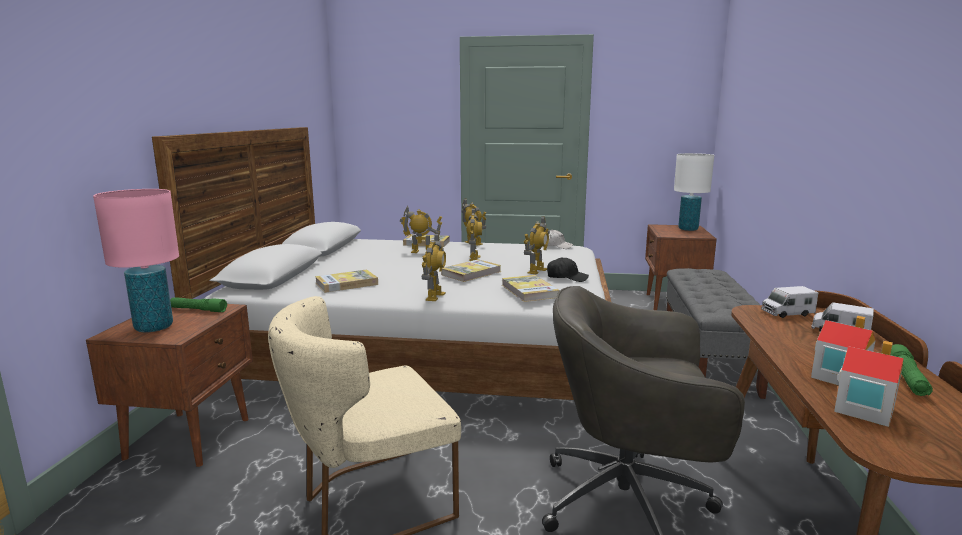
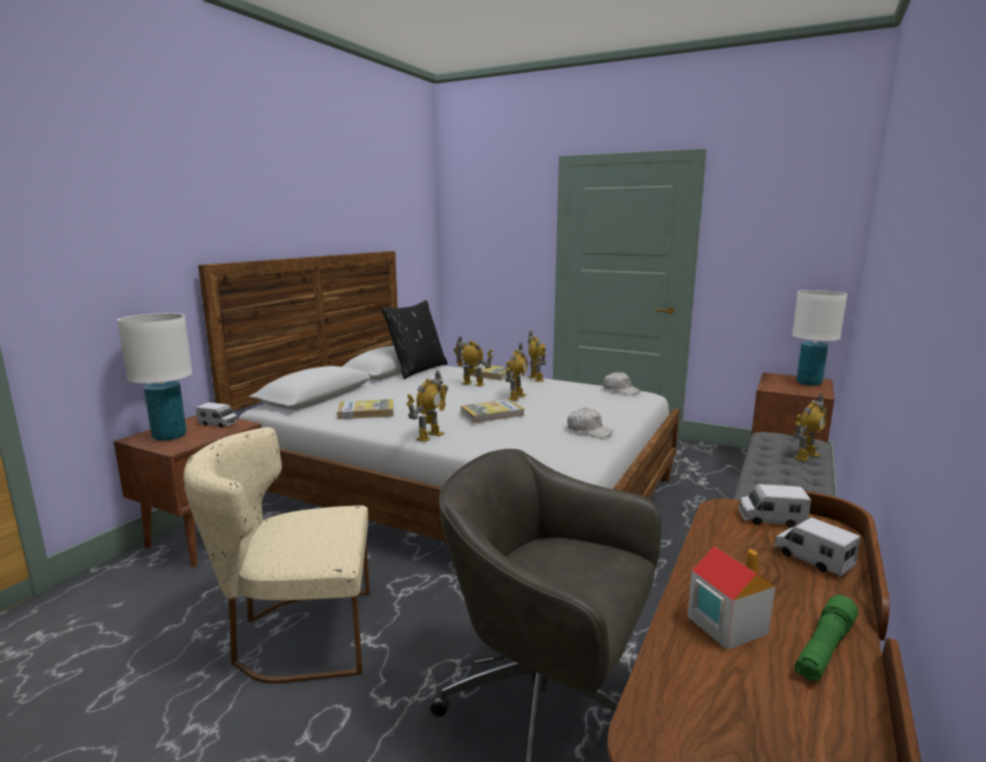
camera: 20 degrees right, 0 degrees up
(153, 327) = (169, 436): pink table lamp -> white table lamp
(197, 310) = (218, 424): green flashlight -> toy truck
(352, 245) = (417, 370): none -> black pillow
(529, 291) = (527, 443): book -> none
(536, 271) = (565, 419): toy robot -> toy robot (806, 456)
(566, 277) = (589, 430): black cap -> white cap
(863, 409) = (699, 679): toy house -> none

